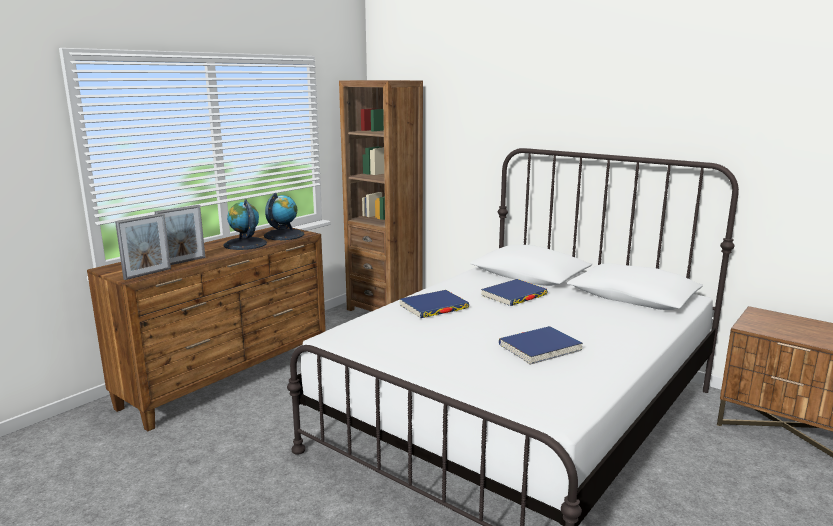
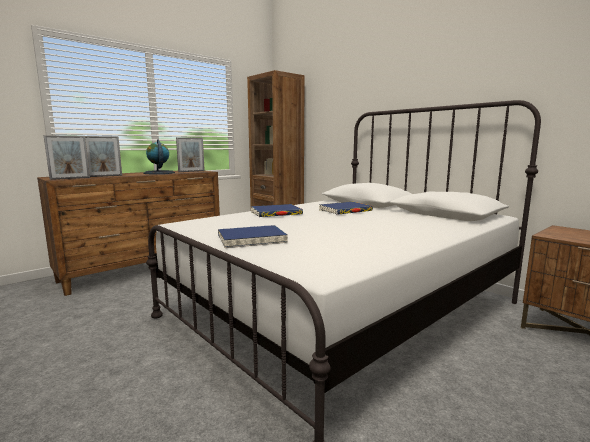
camera: 10 degrees right, 5 degrees down
(284, 235) = (191, 171): globe -> picture frame
(539, 348) = (342, 234): blue book -> blue book (251, 239)

